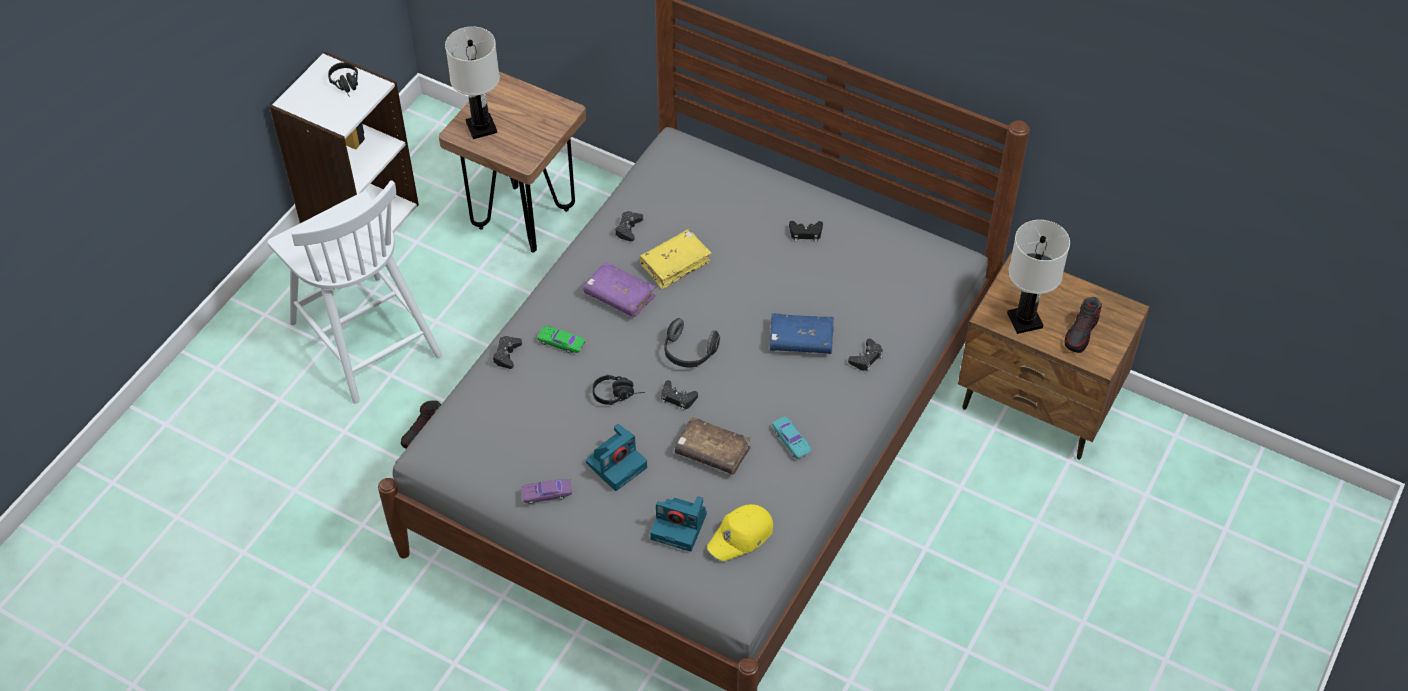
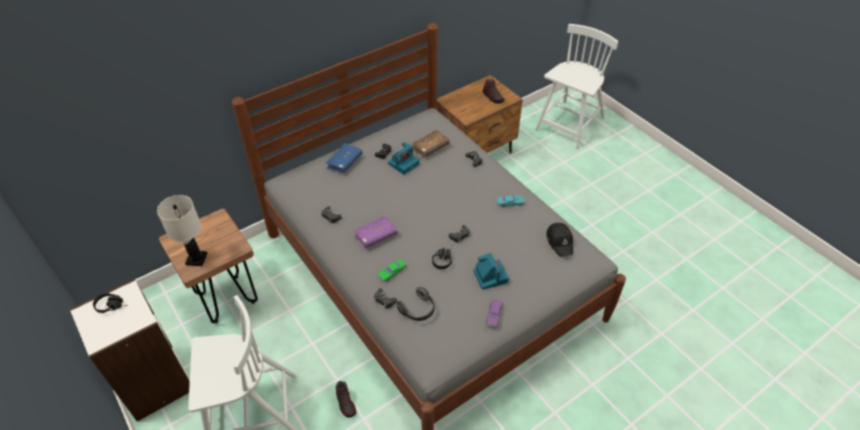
camera: 65 degrees left, 5 degrees down
(675, 264) = (369, 206): yellow book -> none
(680, 526) = (543, 263): camera -> camera (403, 163)
(689, 353) = (433, 221): headphones -> headphones (418, 310)
(712, 452) = (502, 234): brown book -> brown book (430, 147)
(741, 536) = (560, 241): yellow cap -> black cap
(801, 340) = (450, 178): blue book -> blue book (344, 162)
(1024, 321) = (476, 110): white table lamp -> none
(1239, 534) = (569, 125): none -> white chair

